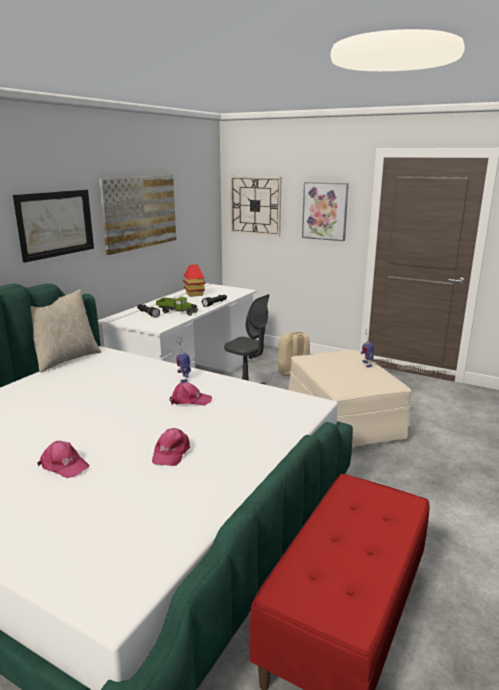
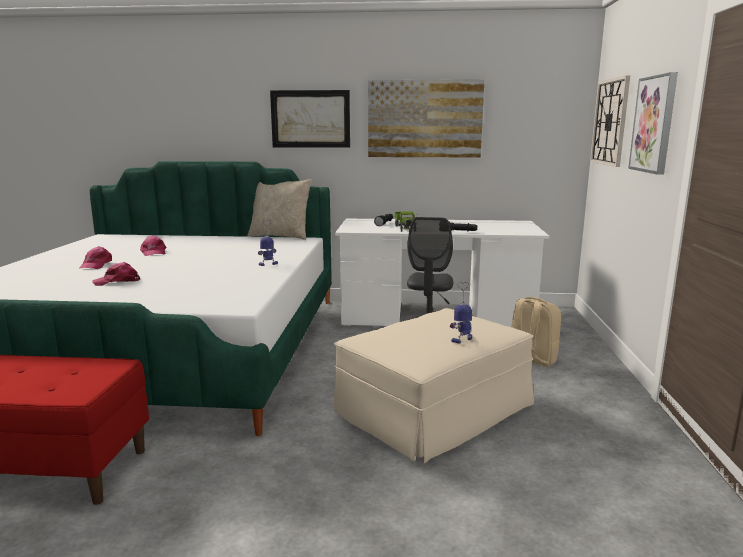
camera: 65 degrees right, 5 degrees down
(190, 400) = (220, 272): pink cap -> pink cap (153, 252)
(194, 294) = (478, 224): toy house -> none

